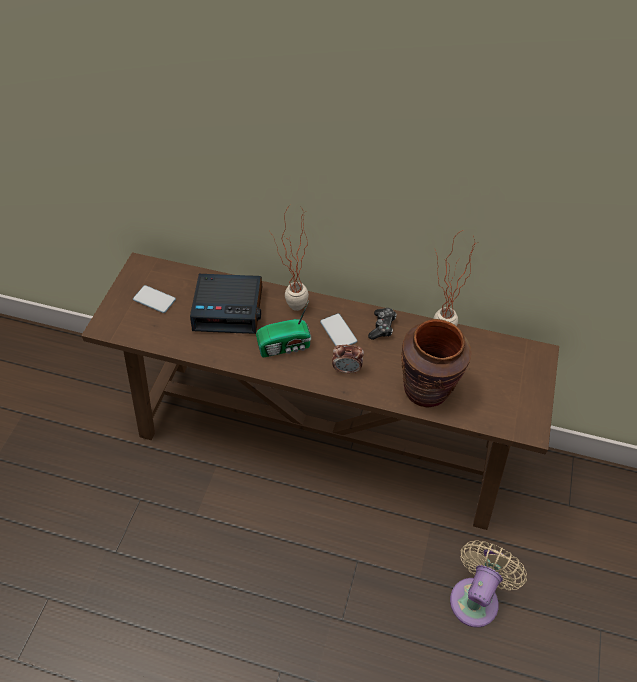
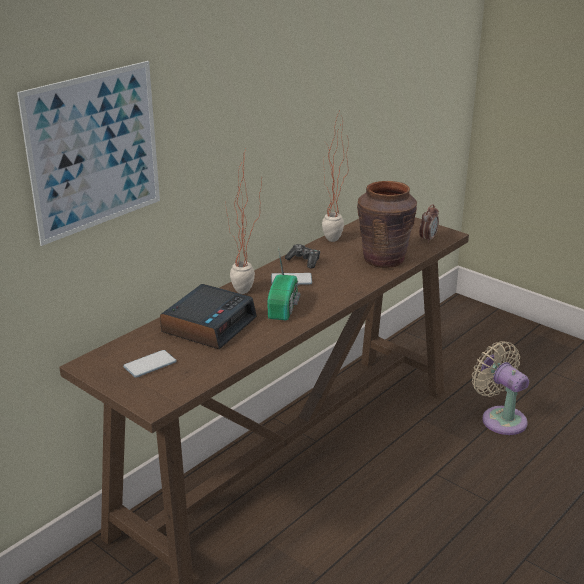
camera: 65 degrees left, 25 degrees down
(162, 127) = (94, 151): none -> picture
(347, 369) = (336, 286): alarm clock -> alarm clock (427, 239)

